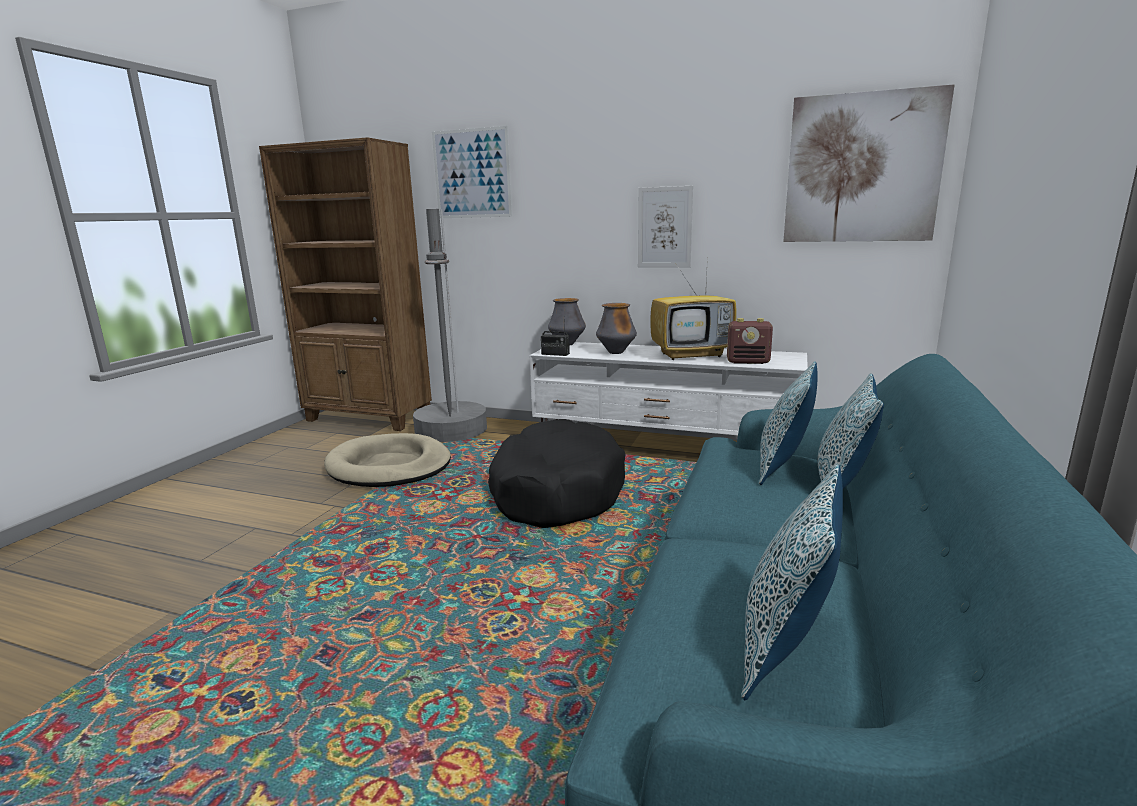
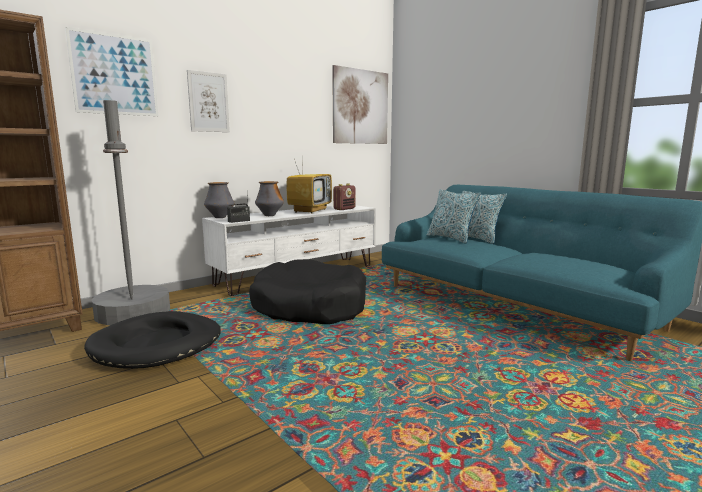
camera: 60 degrees left, 5 degrees down
(389, 466) = (157, 345): beige dog bed -> black dog bed
(664, 227) = (273, 131): picture -> picture (208, 102)
(785, 644) = (592, 263): pillow -> none

